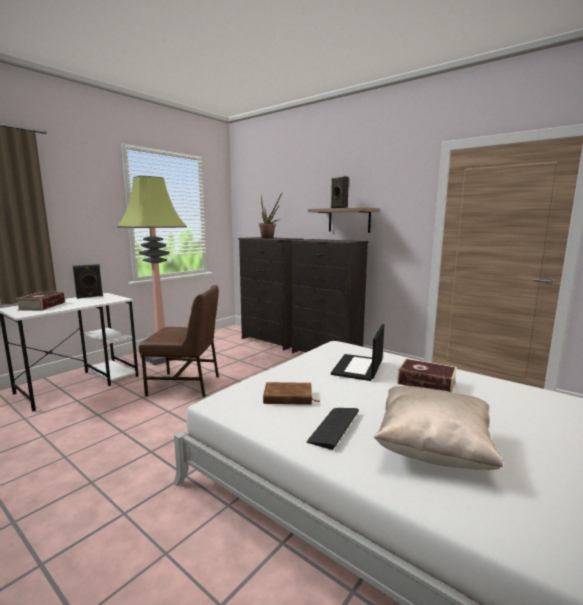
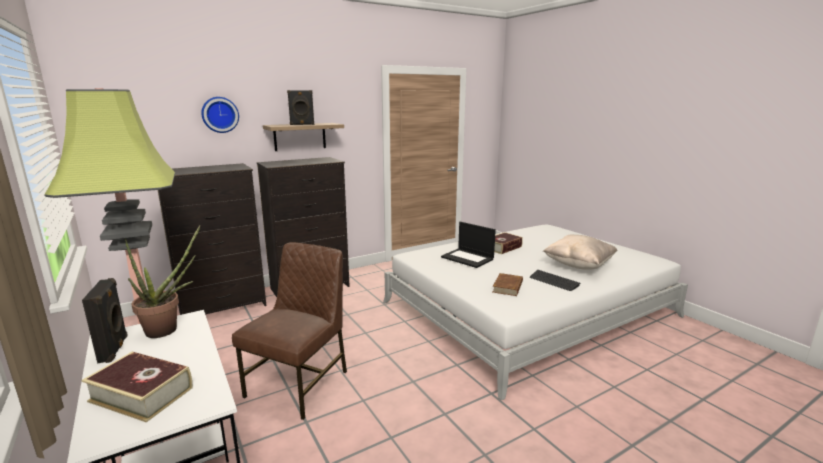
camera: 70 degrees left, 5 degrees up
(269, 238) = (213, 170): potted plant -> potted plant (168, 329)
(298, 201) = (220, 114): none -> wall clock

